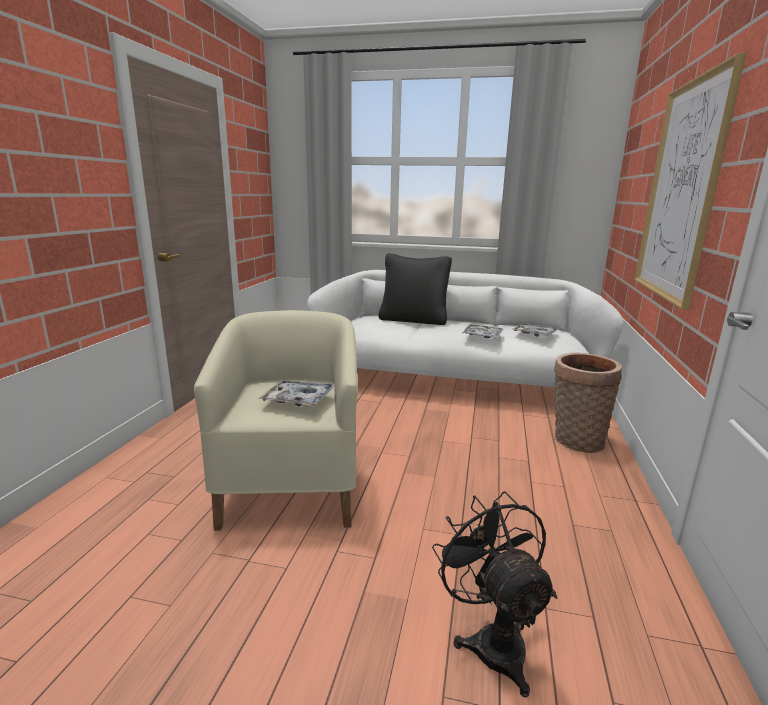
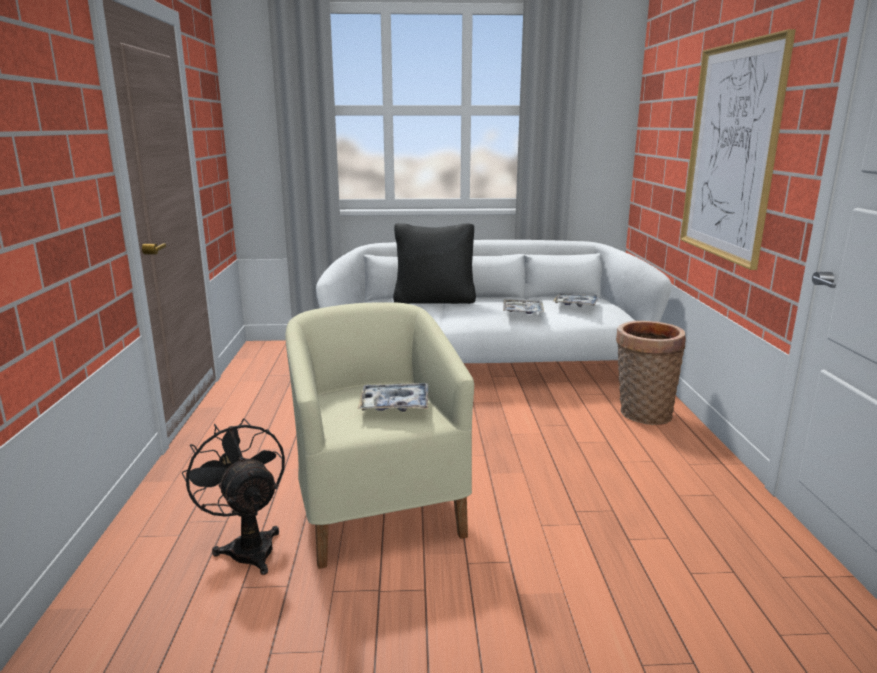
camera: 15 degrees left, 0 degrees up
(492, 640) = (659, 610): black fan -> black fan (248, 546)

